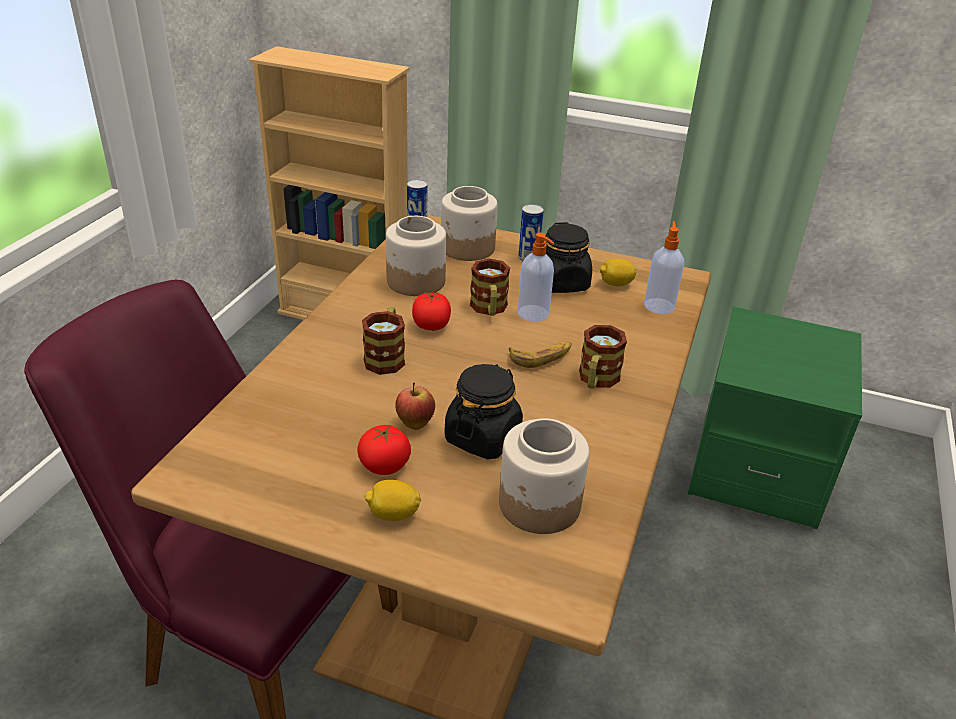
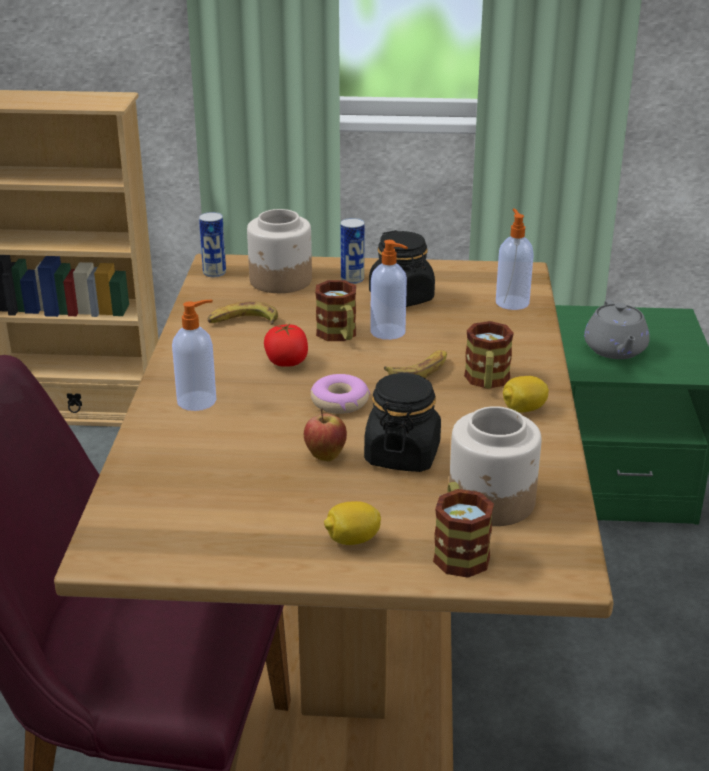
camera: 15 degrees left, 5 degrees down
(338, 347) = (198, 401): none -> soap dispenser
(384, 466) = (316, 500): tomato -> none
(386, 356) = (256, 400): mug -> mug (458, 550)
(415, 281) = (243, 322): jar -> banana
(456, 373) = (340, 402): none -> donut
(615, 284) = (457, 289): lemon -> lemon (523, 409)
(770, 360) = (615, 350): none -> grey teapot

